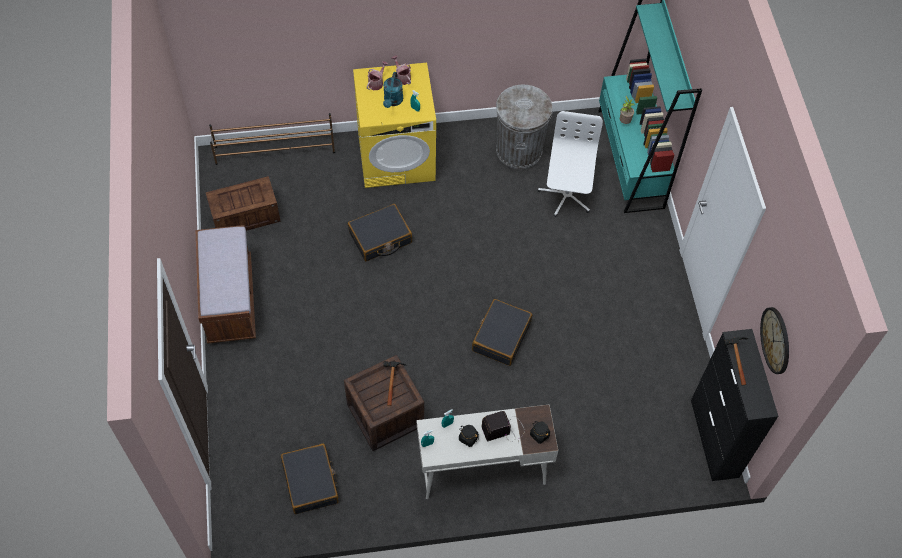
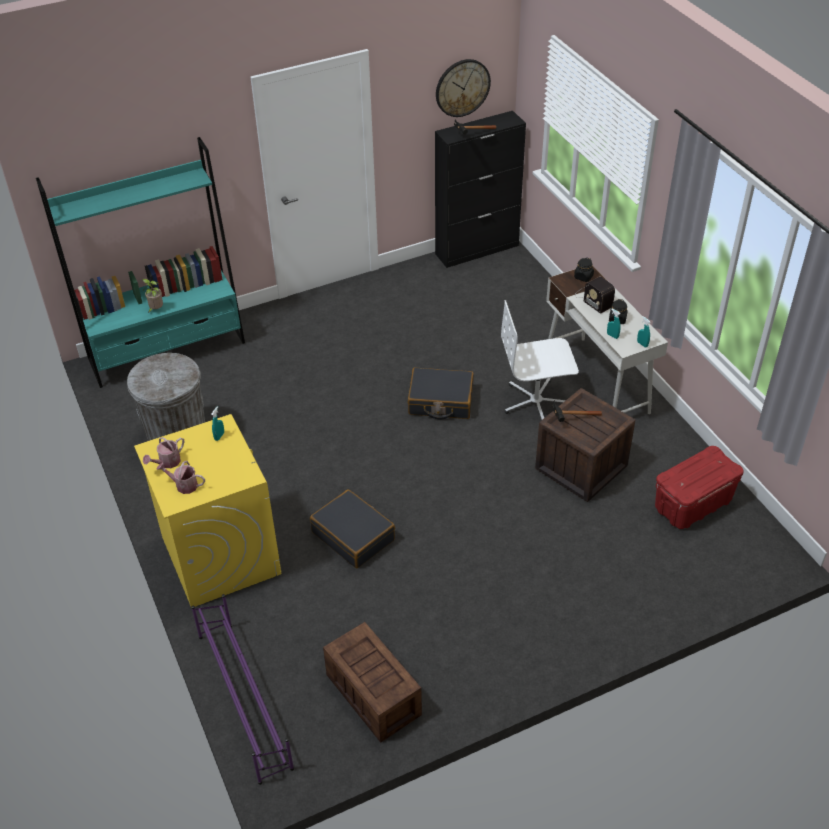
camera: 105 degrees left, 15 degrees down
(230, 300) = (511, 663): brown bench -> none
(275, 150) = (244, 699): brown shoe rack -> purple shoe rack
(311, 482) = (692, 505): black suitcase -> red storage box
(393, 101) = (213, 460): turquoise watering can -> none
(566, 195) = (234, 390): white office chair -> white office chair (536, 402)

